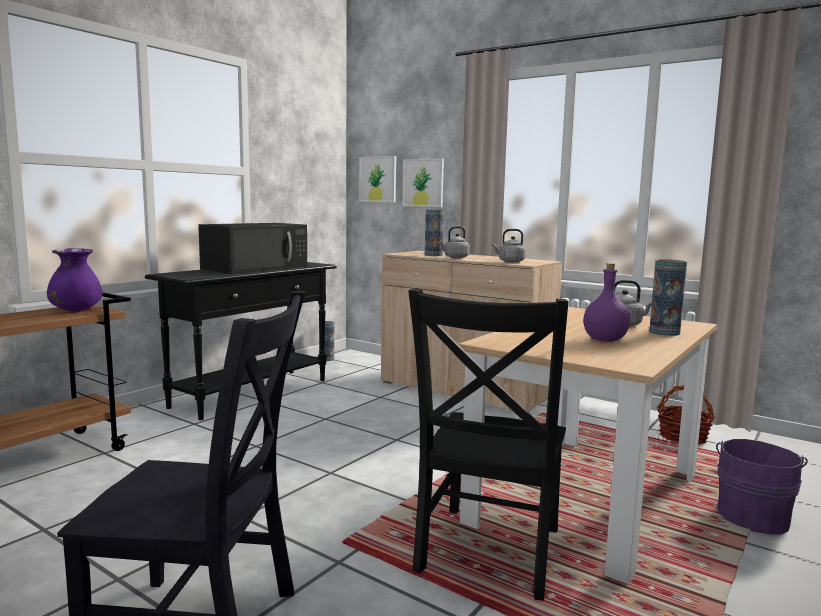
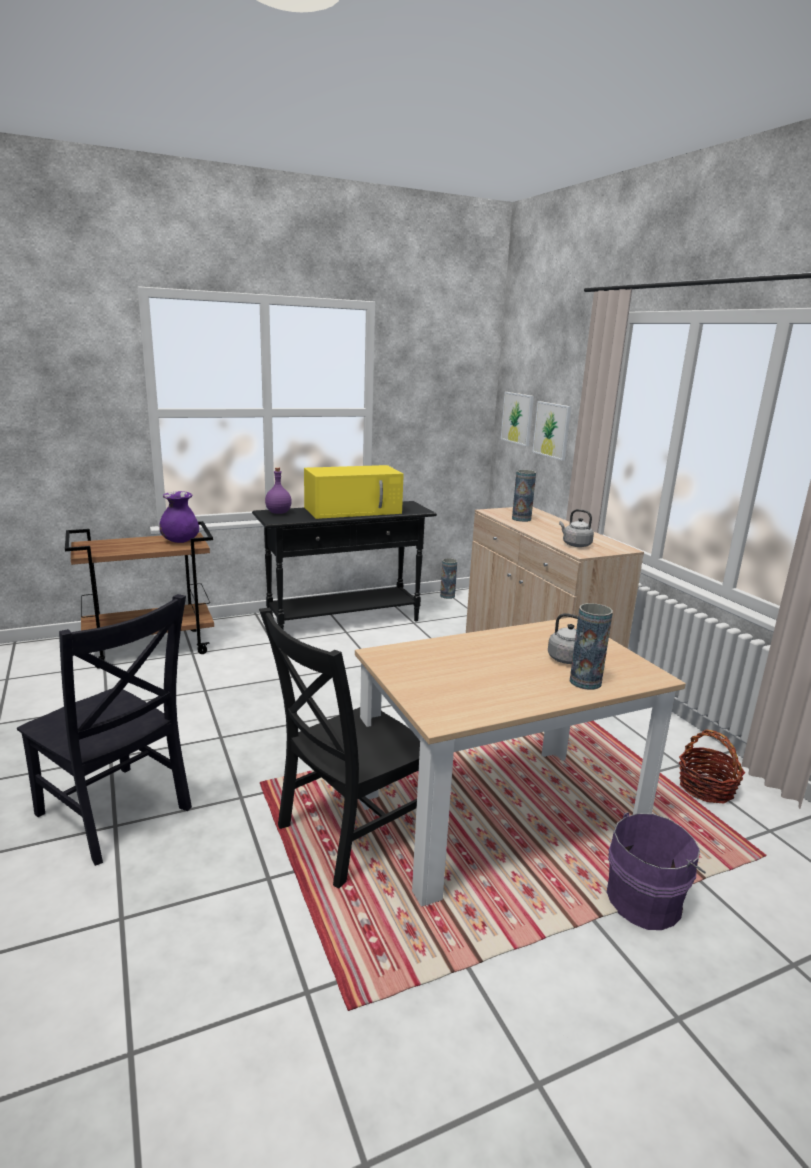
camera: 30 degrees right, 10 degrees up
(256, 267) = (354, 510): black microwave -> yellow microwave
(455, 257) = (534, 527): grey kettle -> none
(604, 340) = (493, 678): purple bottle -> purple bottle (278, 512)

